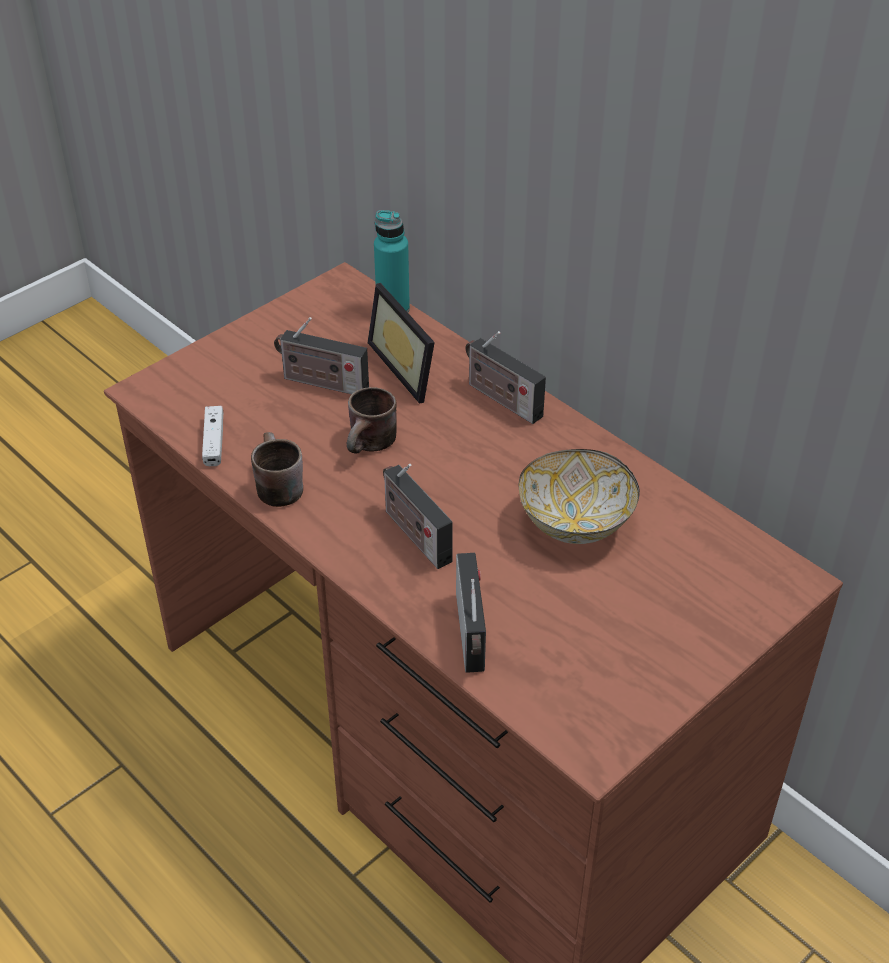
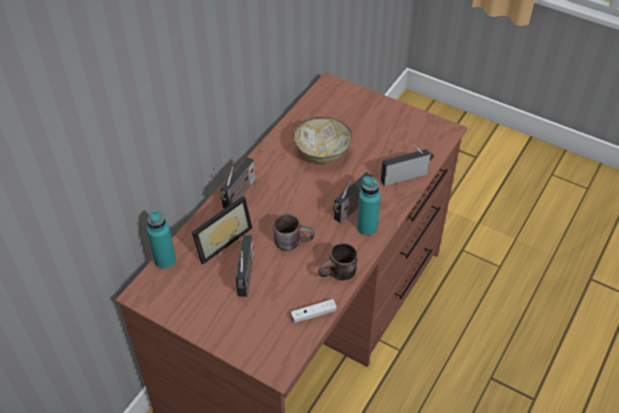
camera: 105 degrees left, 5 degrees up
(361, 544) = (367, 227): none -> turquoise bottle

